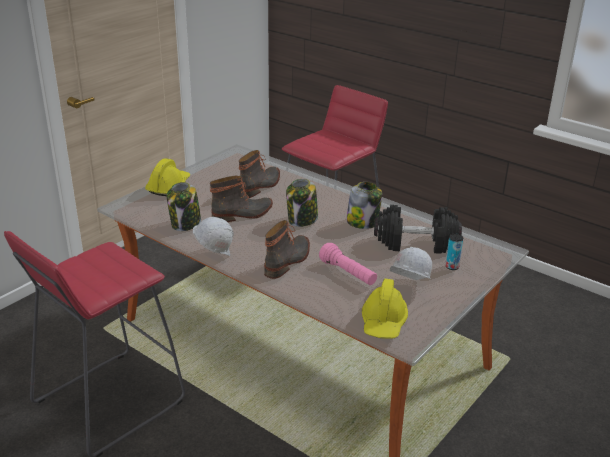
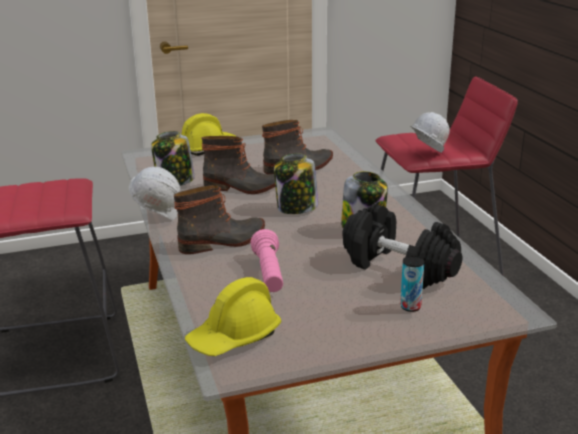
camera: 35 degrees right, 5 degrees down
(407, 288) = (318, 311): white hard hat -> white hard hat (426, 155)

